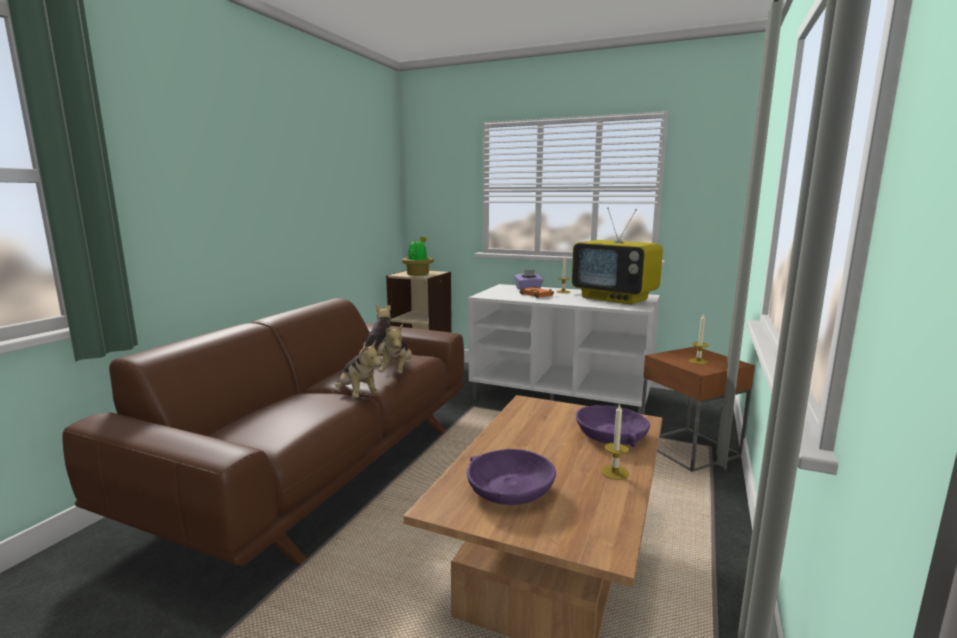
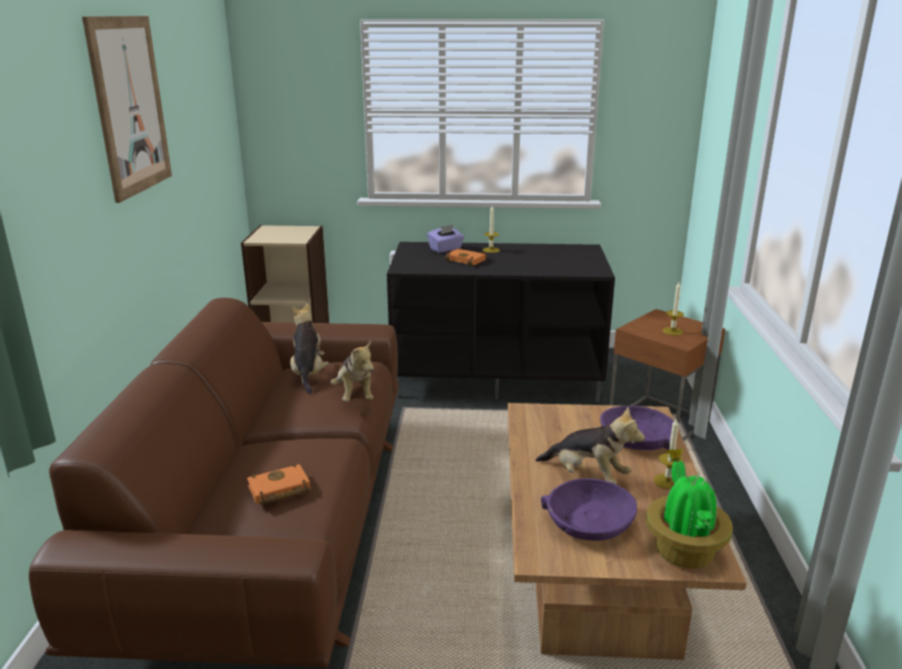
camera: 20 degrees left, 10 degrees up
(278, 418) = (278, 490): none -> orange book
(284, 155) = (130, 106): none -> picture
(357, 395) = (333, 437): plush toy -> plush toy (587, 476)
(418, 274) = (284, 235): potted plant -> potted plant (682, 549)
(562, 397) = (498, 376): white tv stand -> black tv stand
(615, 298) = (559, 257): television -> none

